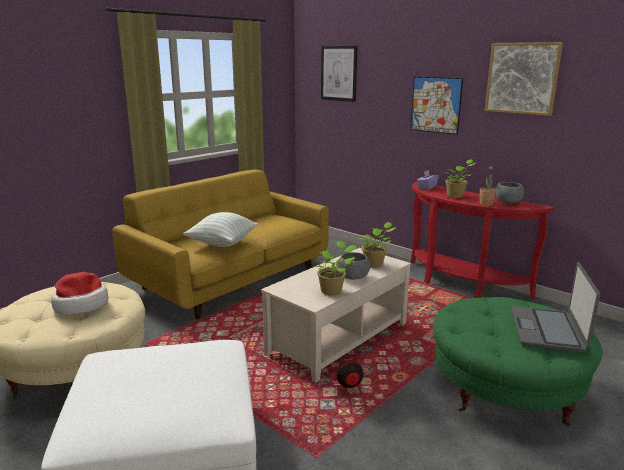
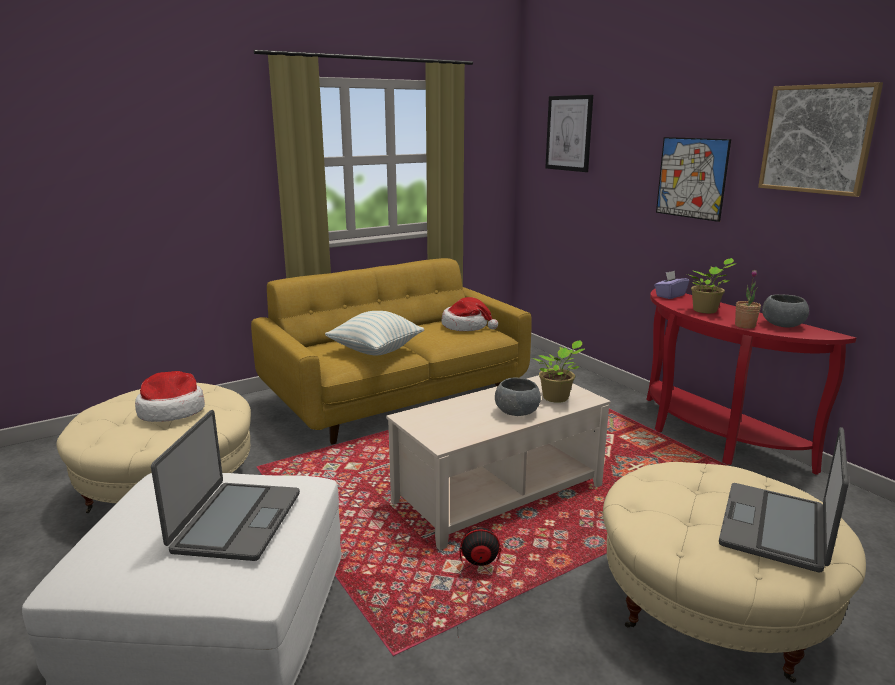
camera: 15 degrees right, 0 degrees up
(189, 378) = (235, 521): none -> laptop
(280, 220) = (466, 326): none -> hat
(333, 291) = (478, 429): potted plant -> none
(505, 388) = (713, 604): green ottoman -> beige ottoman

